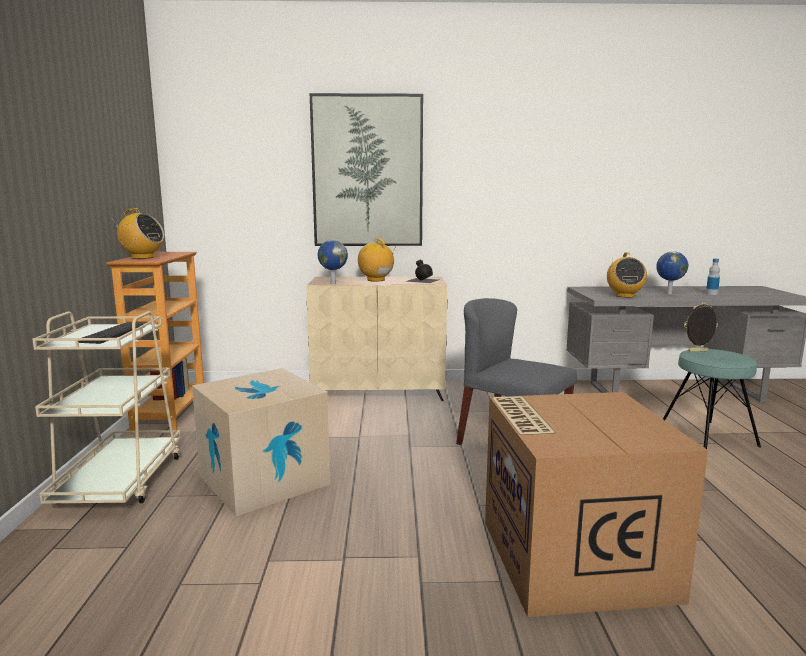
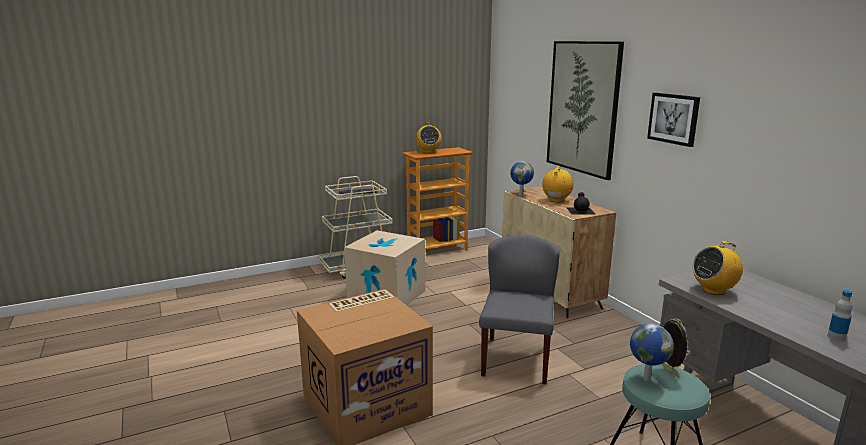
camera: 65 degrees right, 5 degrees up
(496, 169) = (673, 118): none -> picture
(668, 293) = (779, 312): globe -> globe (646, 378)

